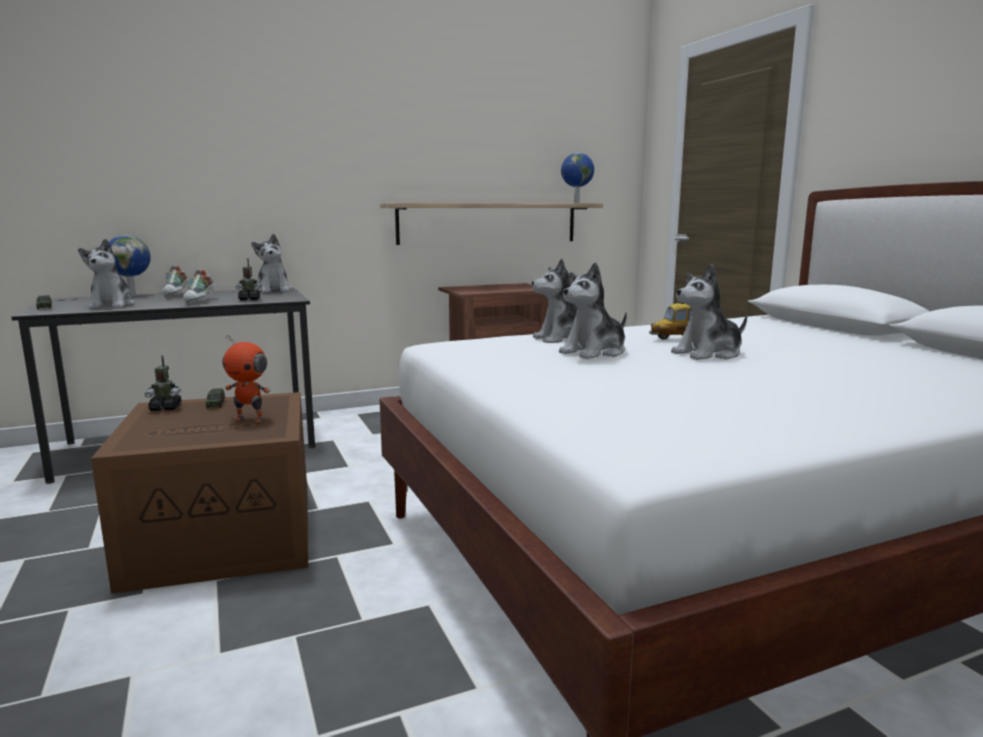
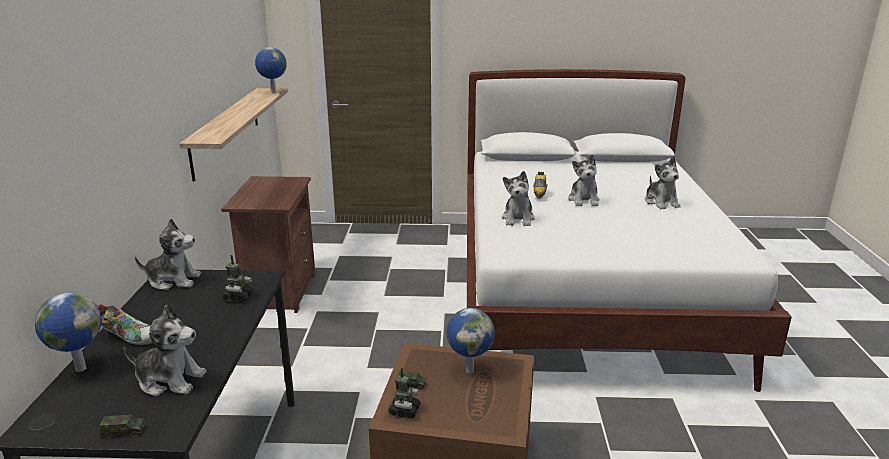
camera: 65 degrees left, 10 degrees up
(201, 301) = (215, 324): shoe -> none
(250, 419) = (469, 370): toy robot -> globe
(594, 352) = (567, 221): plush toy -> plush toy (661, 202)

